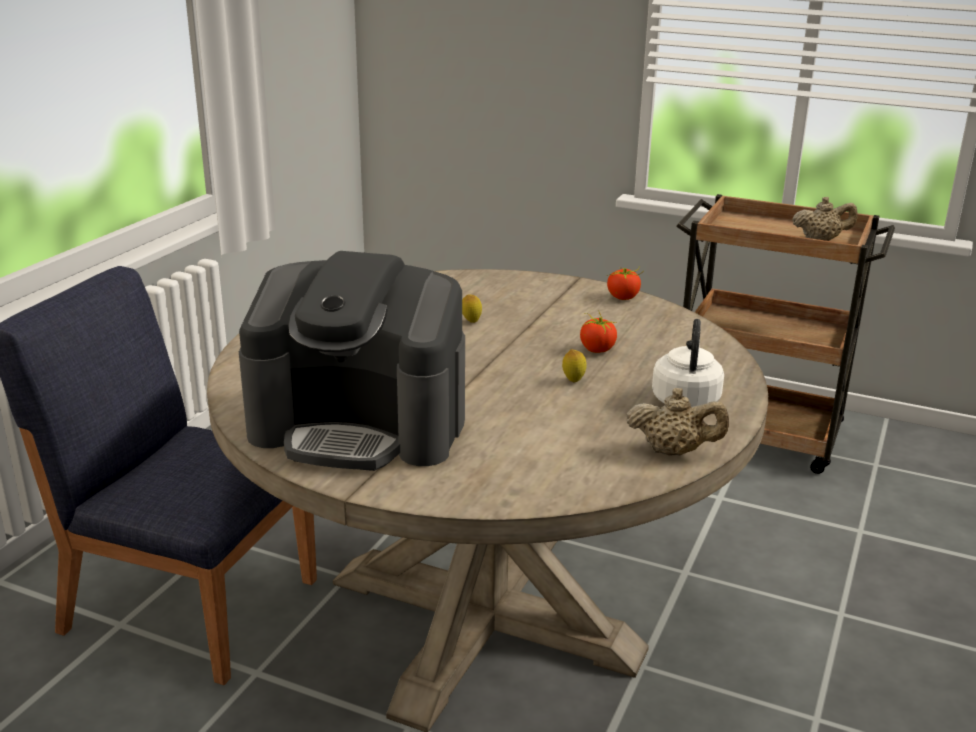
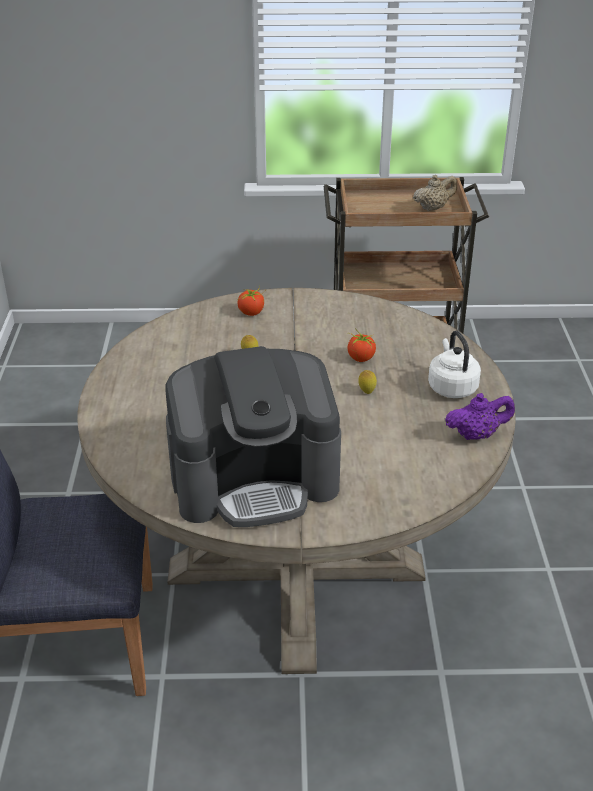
camera: 25 degrees left, 10 degrees up
(623, 297) = (339, 301): tomato -> tomato (251, 312)
(673, 451) = (477, 435): beige teapot -> purple teapot

